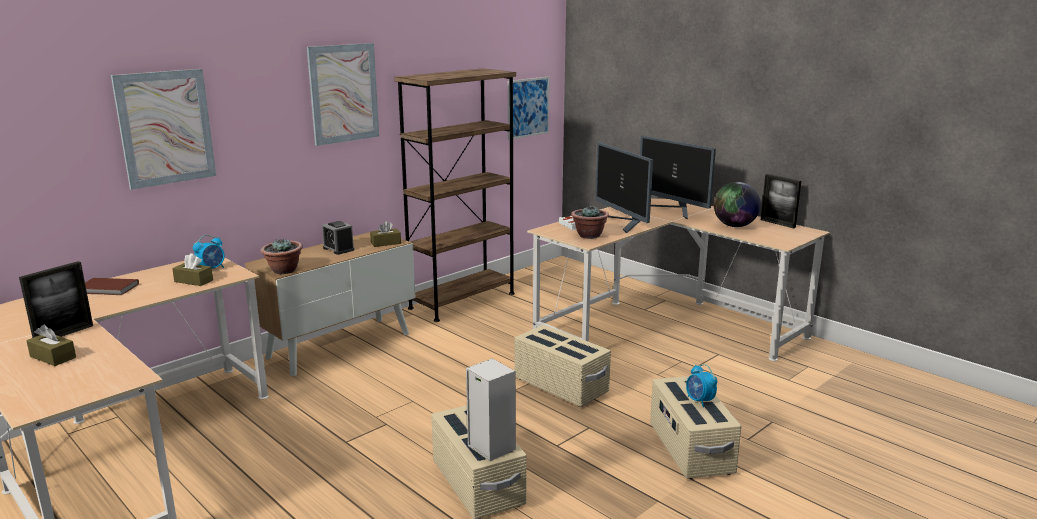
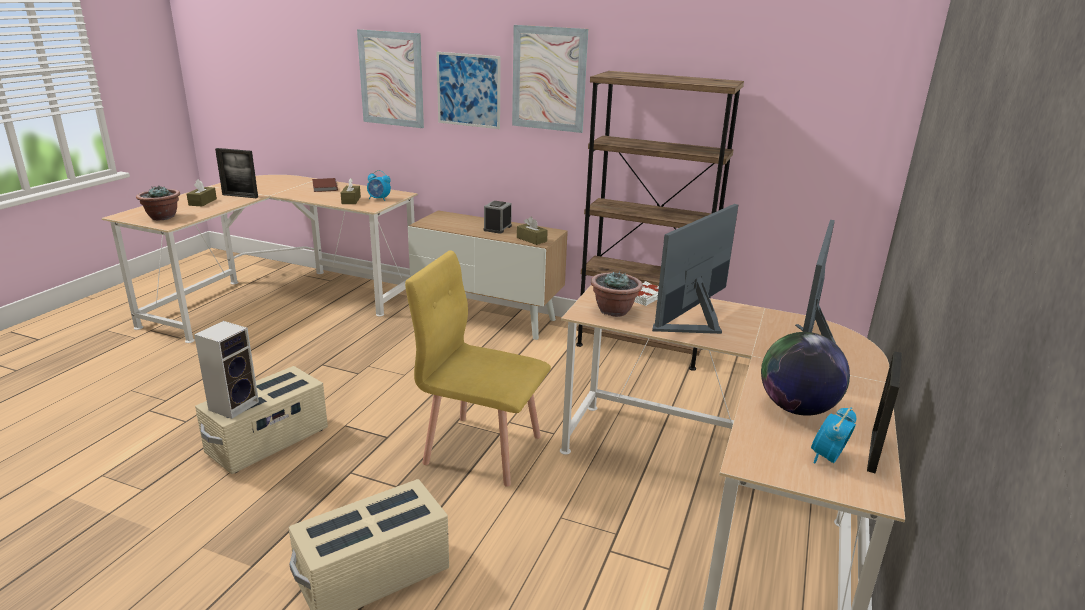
camera: 65 degrees right, 5 degrees up
(284, 270) = (428, 223): potted plant -> potted plant (162, 217)
(528, 107) = (825, 150): picture -> picture (468, 90)
(560, 386) = (482, 448): beige storage box -> yellow chair
(699, 401) = (369, 524): alarm clock -> alarm clock (827, 458)

